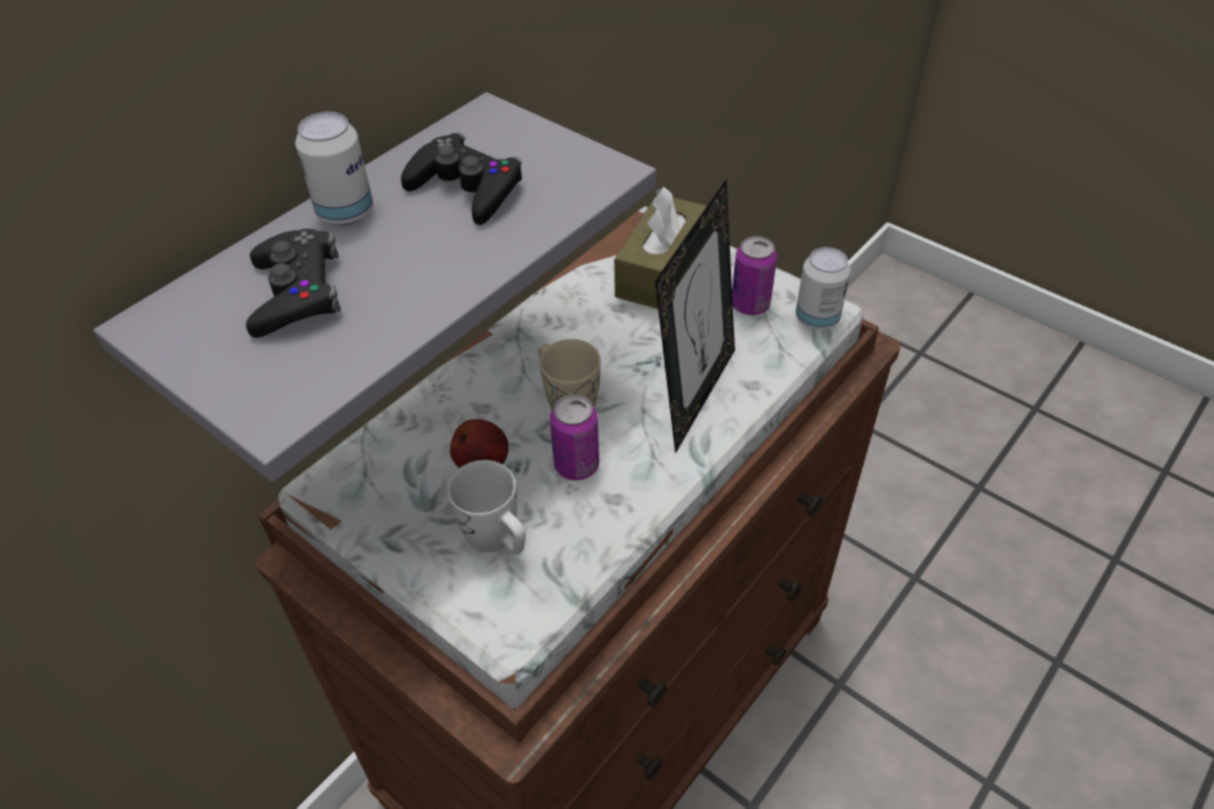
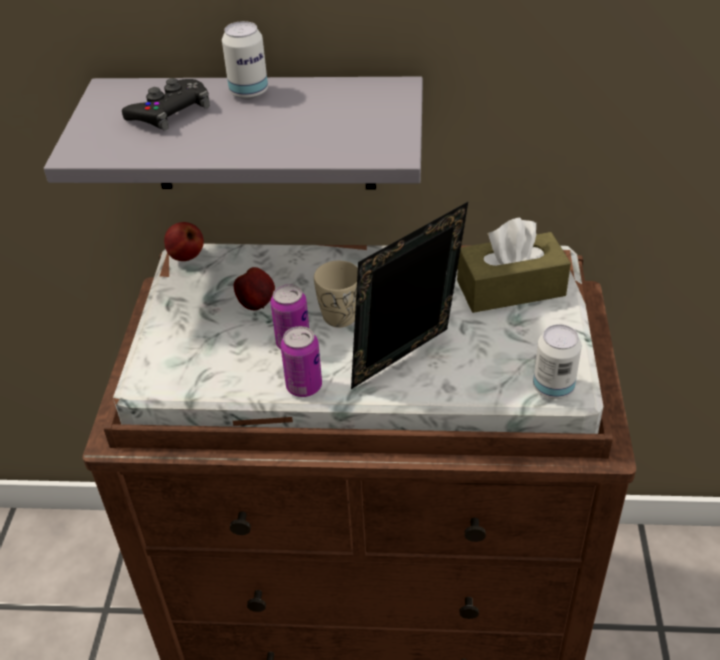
camera: 55 degrees right, 5 degrees down
(327, 486) = (186, 256): none -> apple
(466, 188) = (315, 115): black game controller -> none
(497, 539) = (206, 341): white mug -> none
(694, 395) = (407, 364): picture frame -> picture frame turned 150 degrees clockwise
(750, 305) = (528, 347): can -> can (304, 386)

